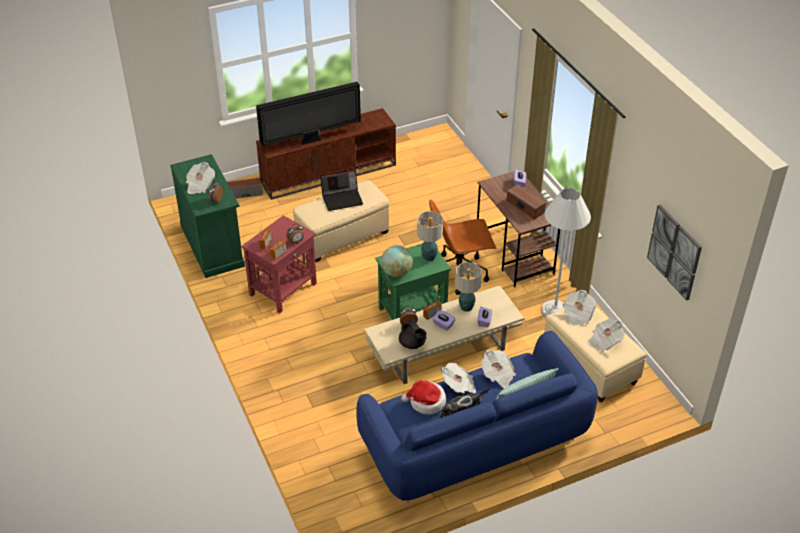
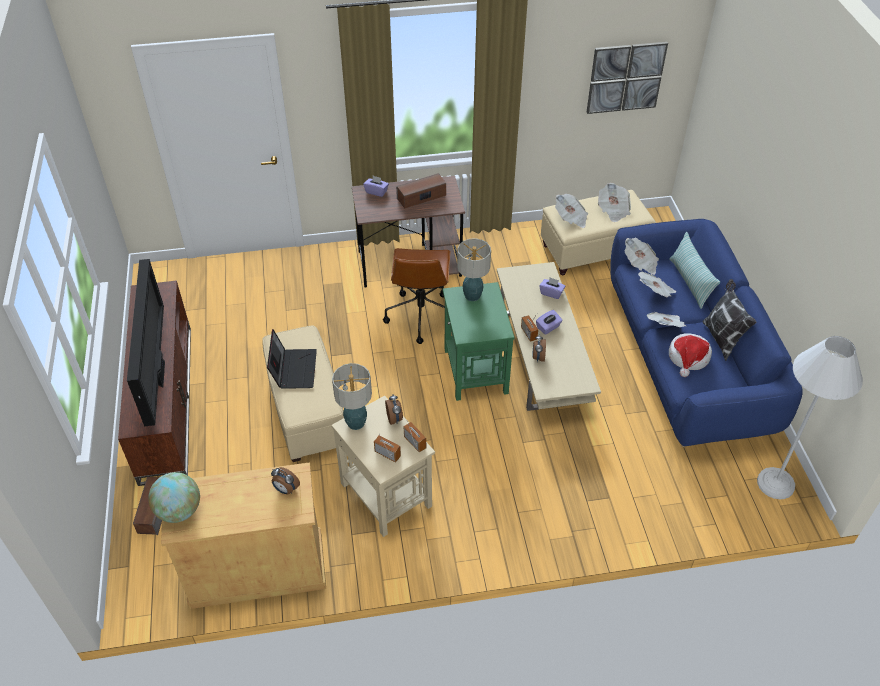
camera: 75 degrees left, 5 degrees up
(200, 185) = (239, 507): newspaper -> newspaper (640, 263)
(212, 246) = (257, 569): green cabinet -> beige cabinet
(283, 289) = (386, 494): red side table -> beige side table
(396, 272) = (491, 329): globe -> globe (179, 510)
(412, 344) = (573, 360): black teapot -> none
(466, 307) = (524, 302): table lamp -> table lamp (355, 423)
(555, 310) = (507, 255): white floor lamp -> white floor lamp (775, 483)

